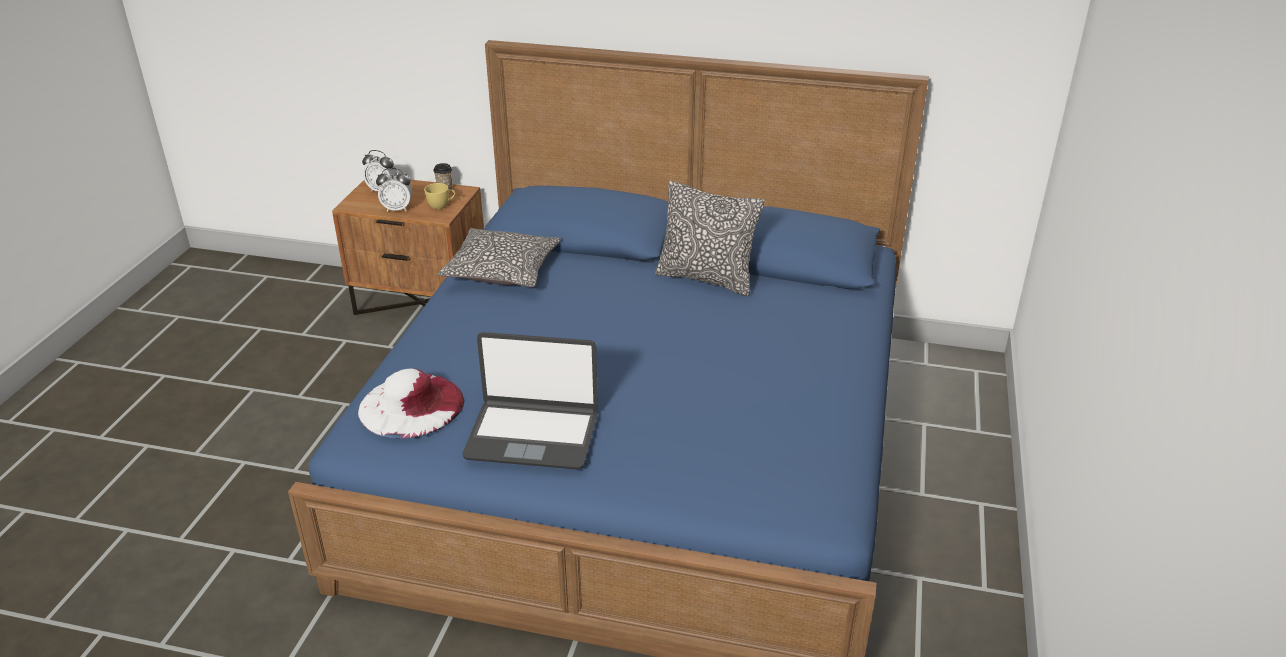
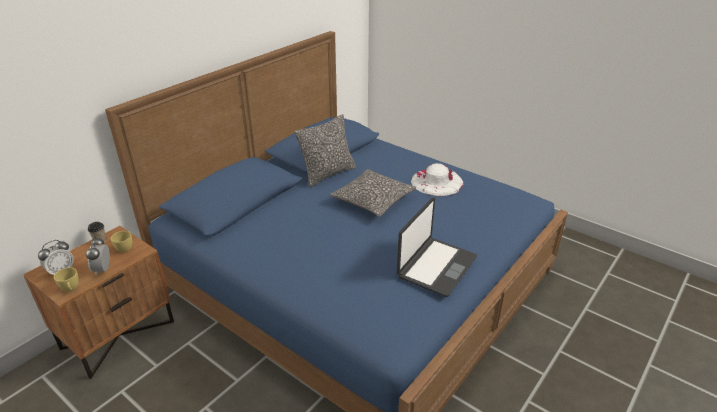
camera: 65 degrees left, 0 degrees up
(358, 206) = (71, 289): none -> yellow cup
(397, 209) = (103, 269): alarm clock -> alarm clock turned 150 degrees clockwise
(411, 405) = (378, 309): white hat -> white hat (437, 182)
(502, 270) = (250, 239): pillow -> pillow (373, 200)

